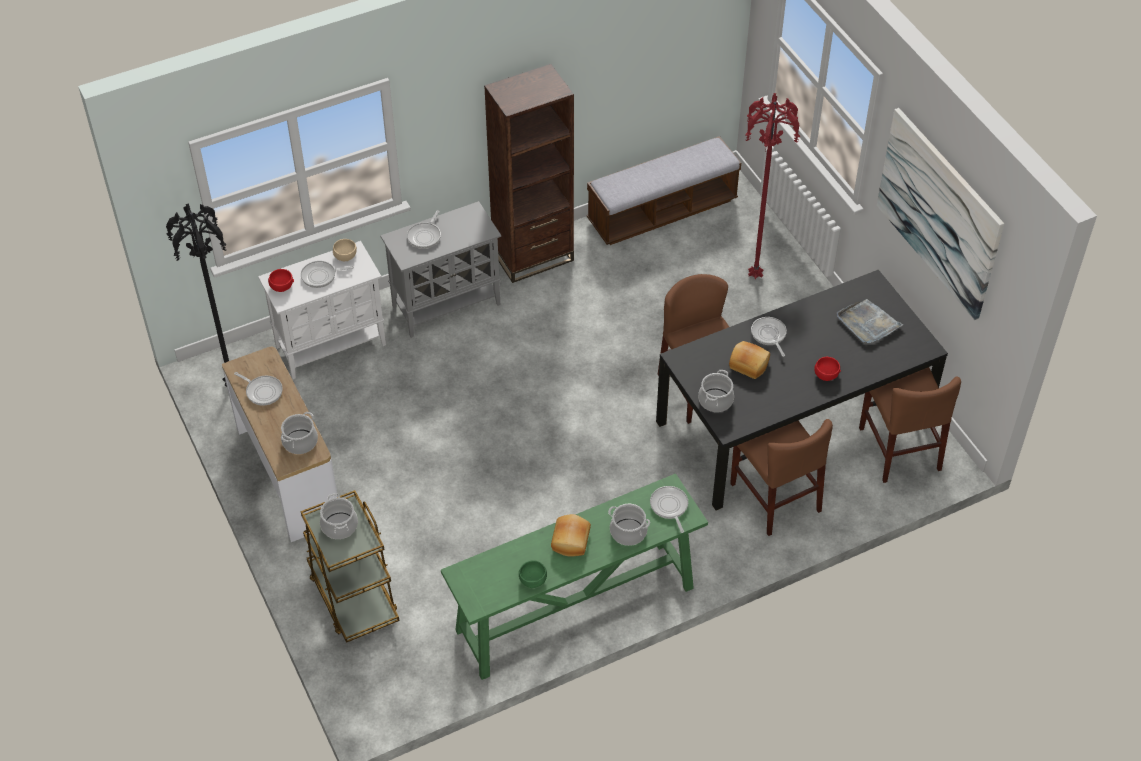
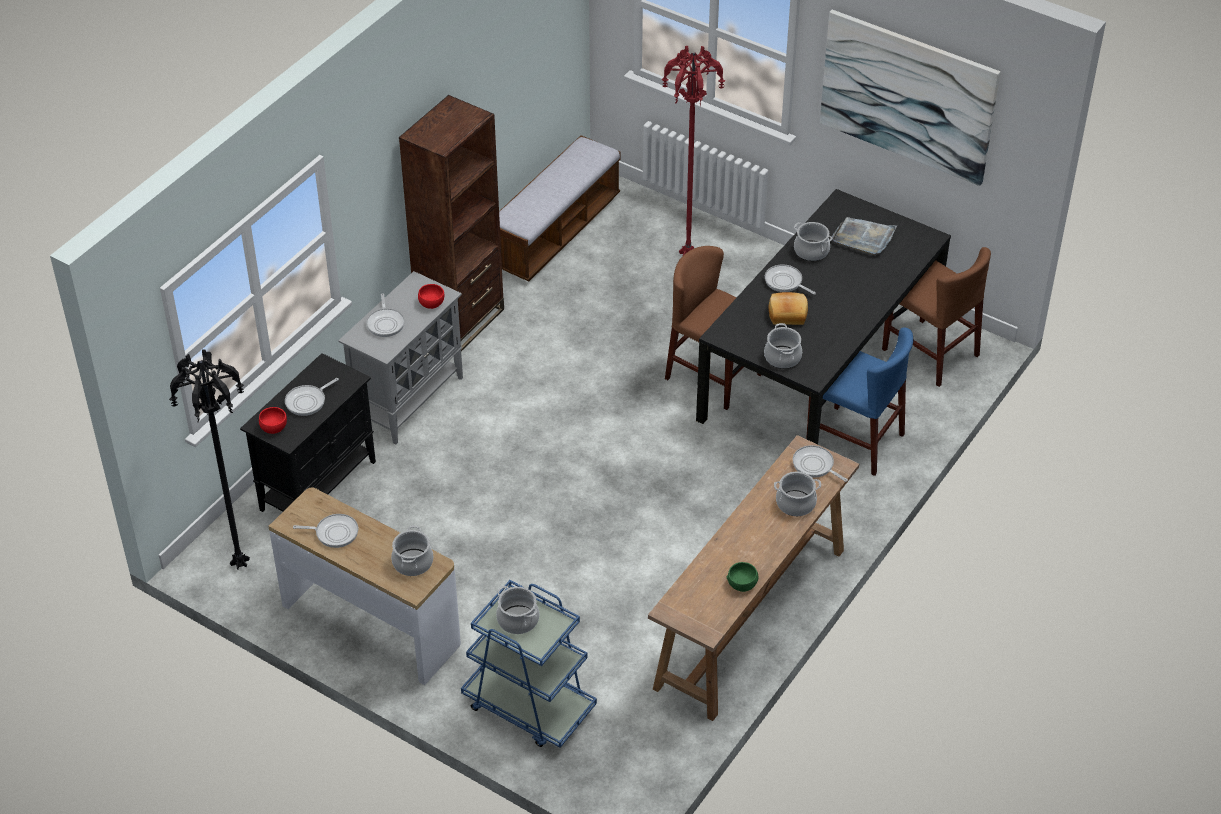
camera: 30 degrees left, 5 degrees down
(331, 345) = (319, 485): white cabinet -> black cabinet
(345, 256) = (318, 373): beige bowl -> none
(353, 597) = (528, 706): brown cart -> blue cart
(571, 541) = (750, 534): bread -> none
(574, 610) = (750, 619): green console table -> brown console table
(775, 497) = (854, 440): brown chair -> blue chair
(813, 317) = (811, 251): none -> cooking pot
(826, 374) = (862, 295): red bowl -> red bowl (431, 303)

